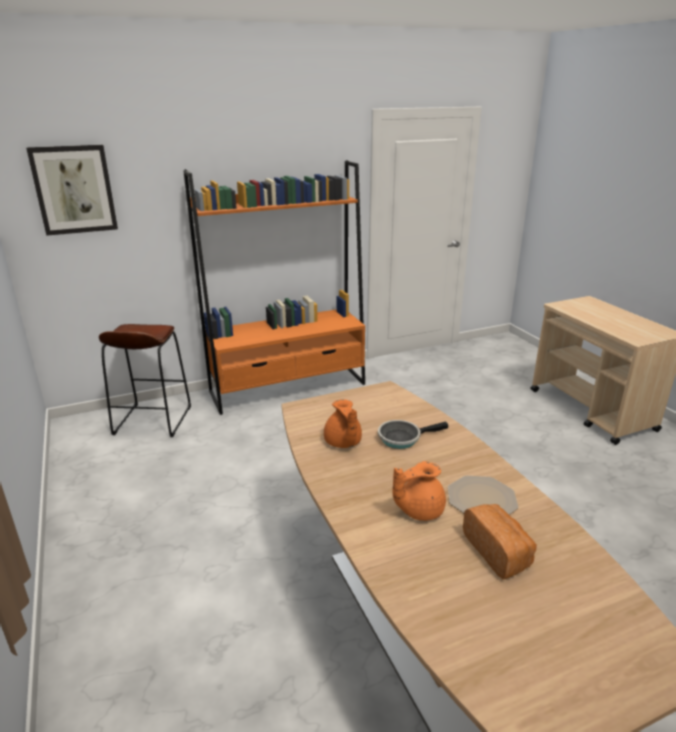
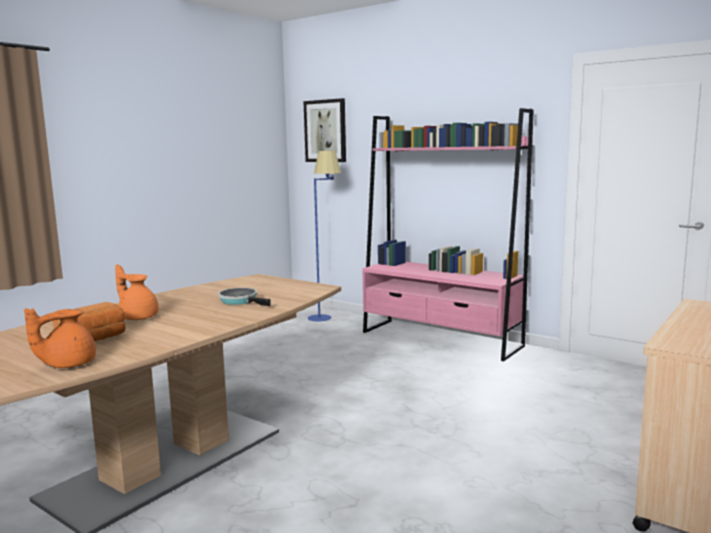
camera: 60 degrees right, 15 degrees down
(152, 420) = (326, 320): brown stool -> blue floor lamp
(288, 388) = (440, 339): orange bookcase -> pink bookcase
(343, 442) = (216, 291): orange teapot -> orange teapot (67, 364)
(481, 498) = (166, 328): plate -> none

